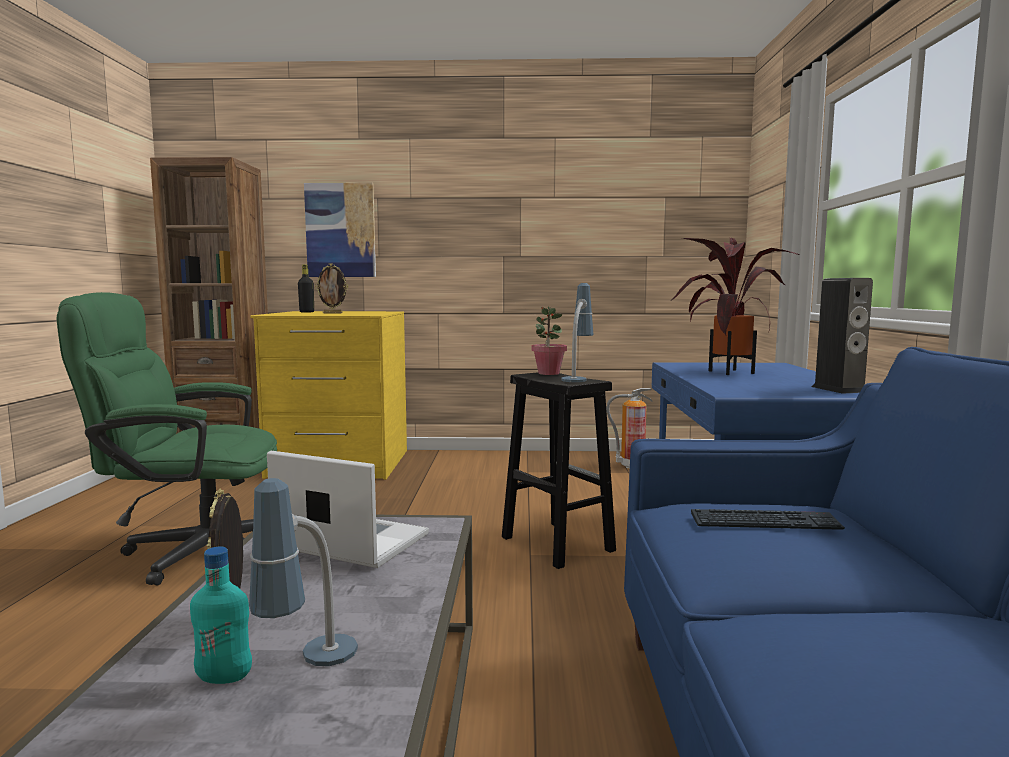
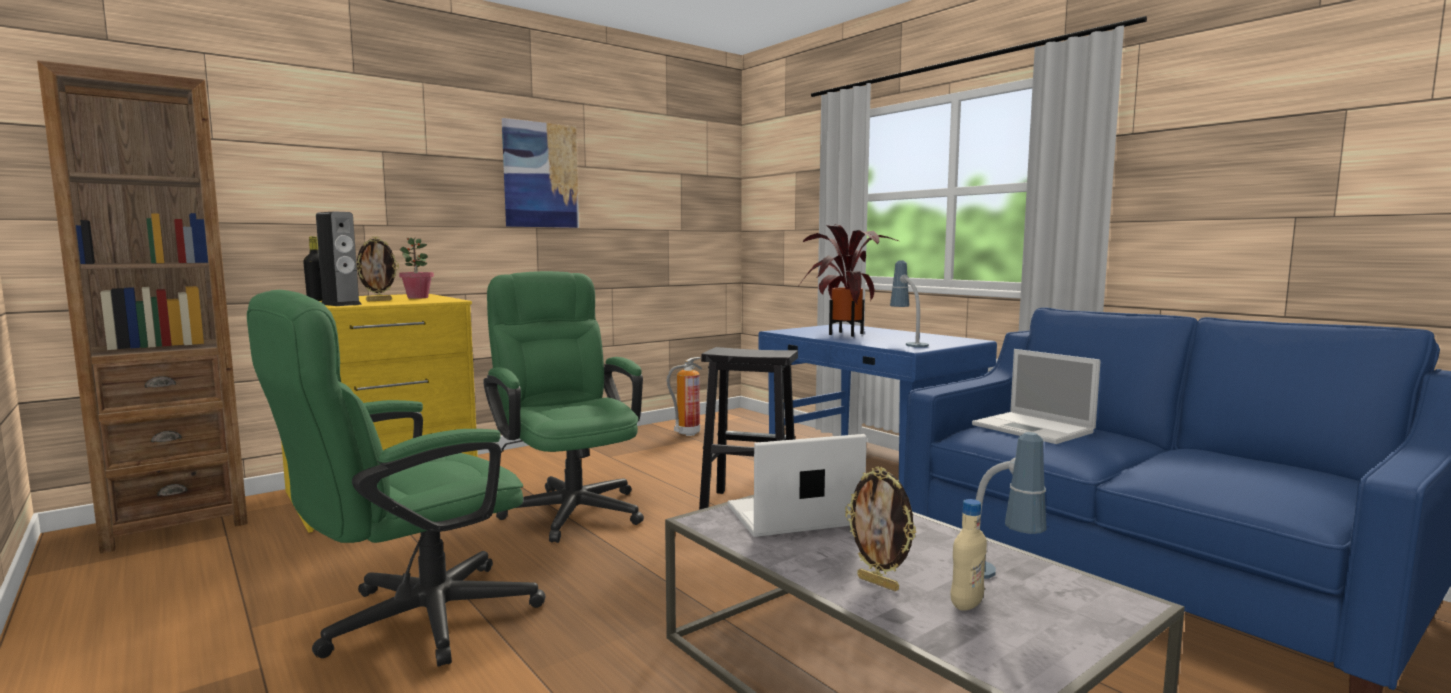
camera: 40 degrees left, 0 degrees up
(224, 677) = (966, 604): turquoise bottle -> beige bottle
(340, 230) = (333, 190): picture -> picture (540, 175)
(422, 503) = (569, 507): none -> green office chair
(548, 373) = (726, 349): potted plant -> potted plant (417, 297)
(577, 378) = (765, 350): table lamp -> table lamp (908, 343)
(765, 522) = (1034, 429): keyboard -> laptop
(838, 389) = (948, 339): speaker -> speaker (340, 304)

